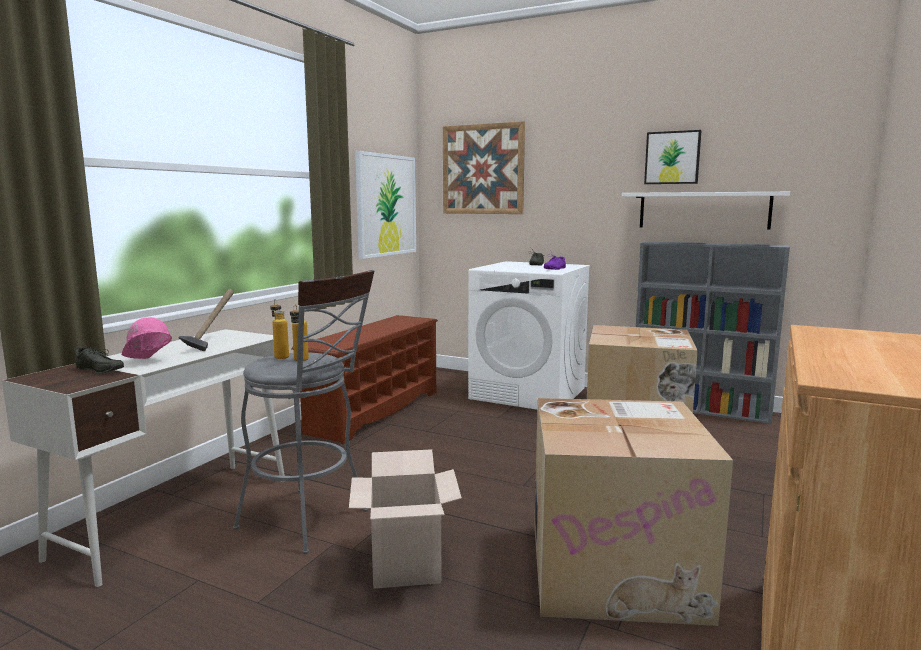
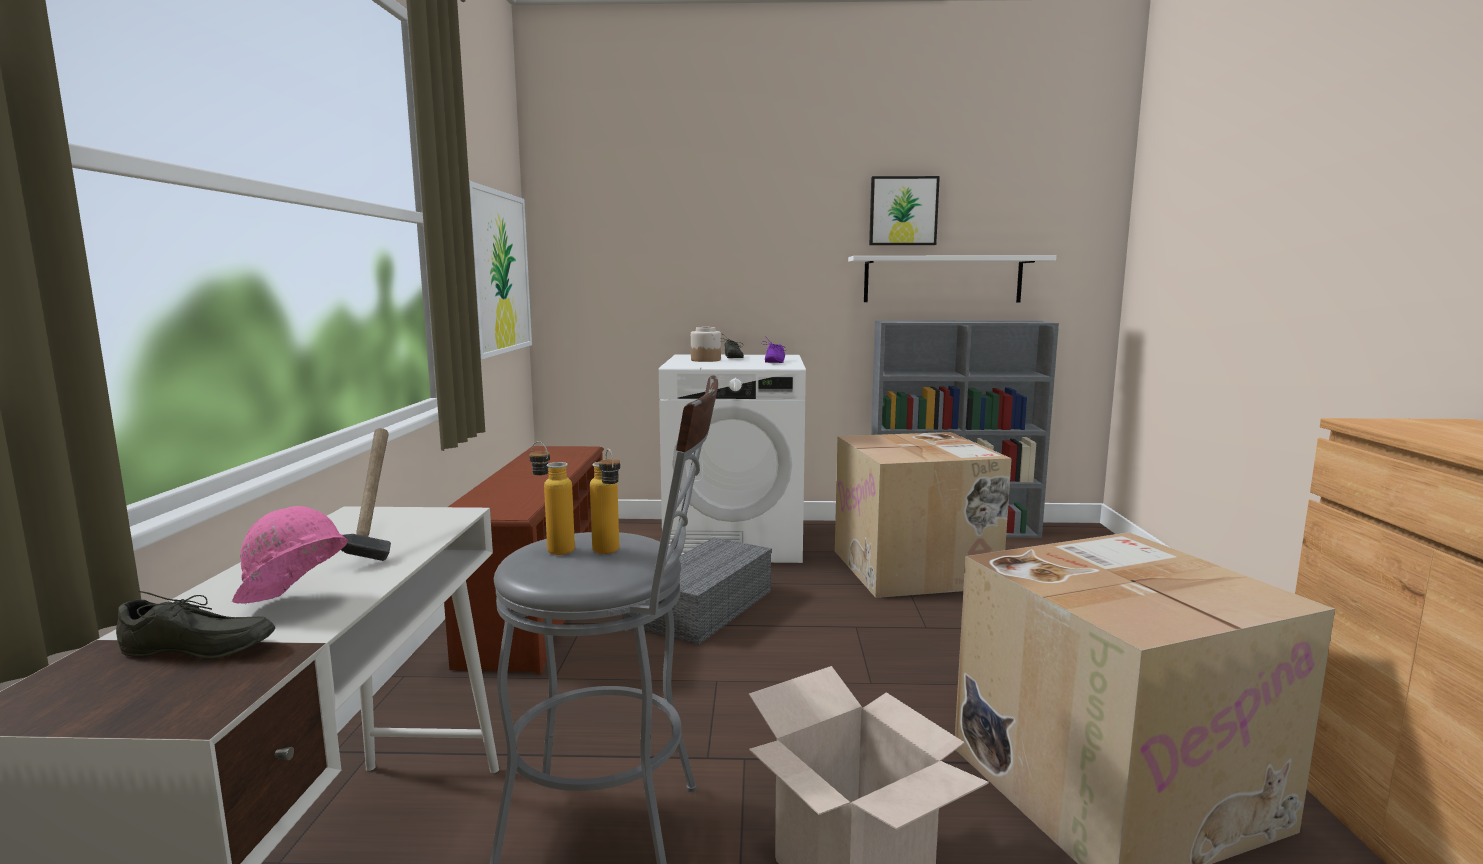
camera: 25 degrees left, 0 degrees up
(467, 429) = (707, 609): none -> grey storage box
(483, 169) = (634, 220): picture -> none
(512, 265) = (706, 360): none -> jar

